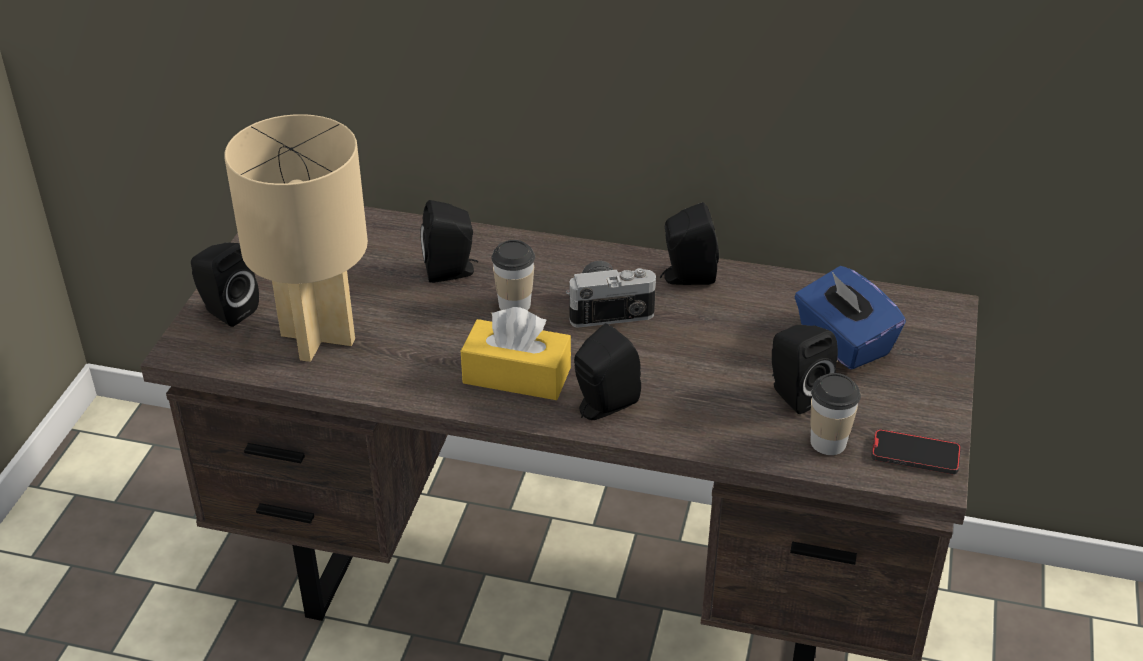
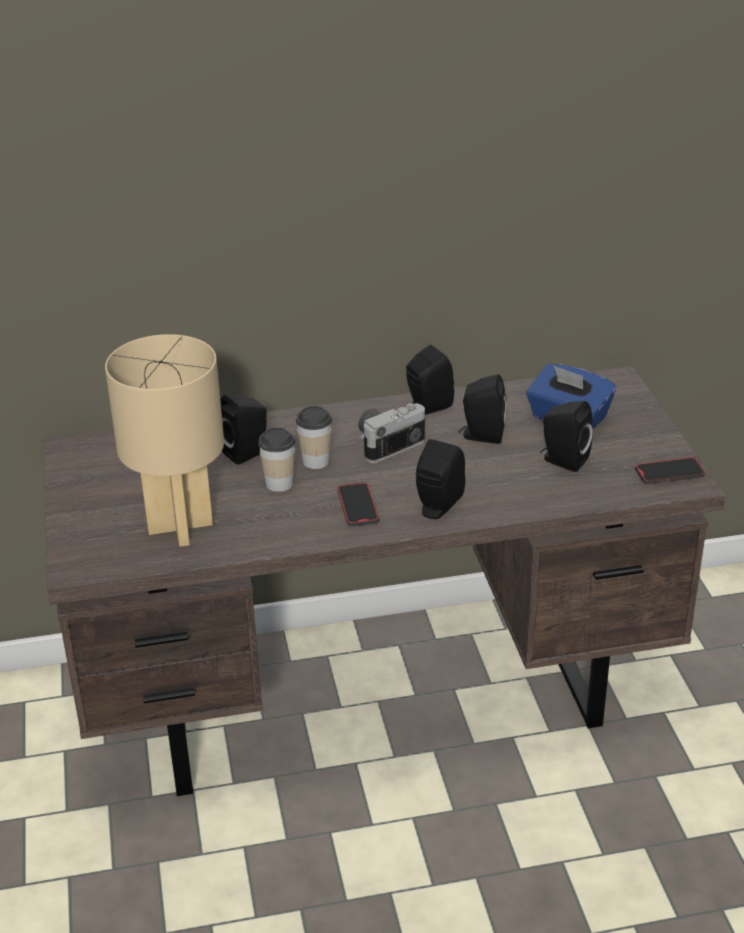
camera: 25 degrees left, 5 degrees down
(226, 310) = (86, 530): black speaker -> black speaker (481, 435)
(517, 375) = (358, 507): yellow tissue box -> phone
(828, 442) = (608, 483): cup -> cup (279, 483)

